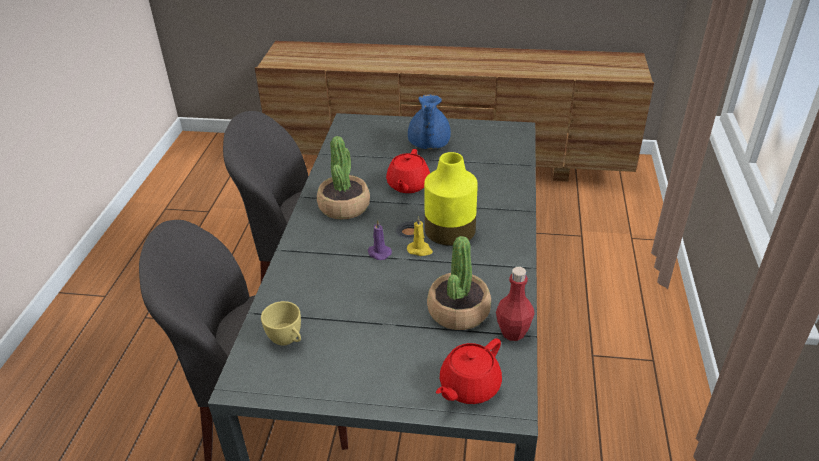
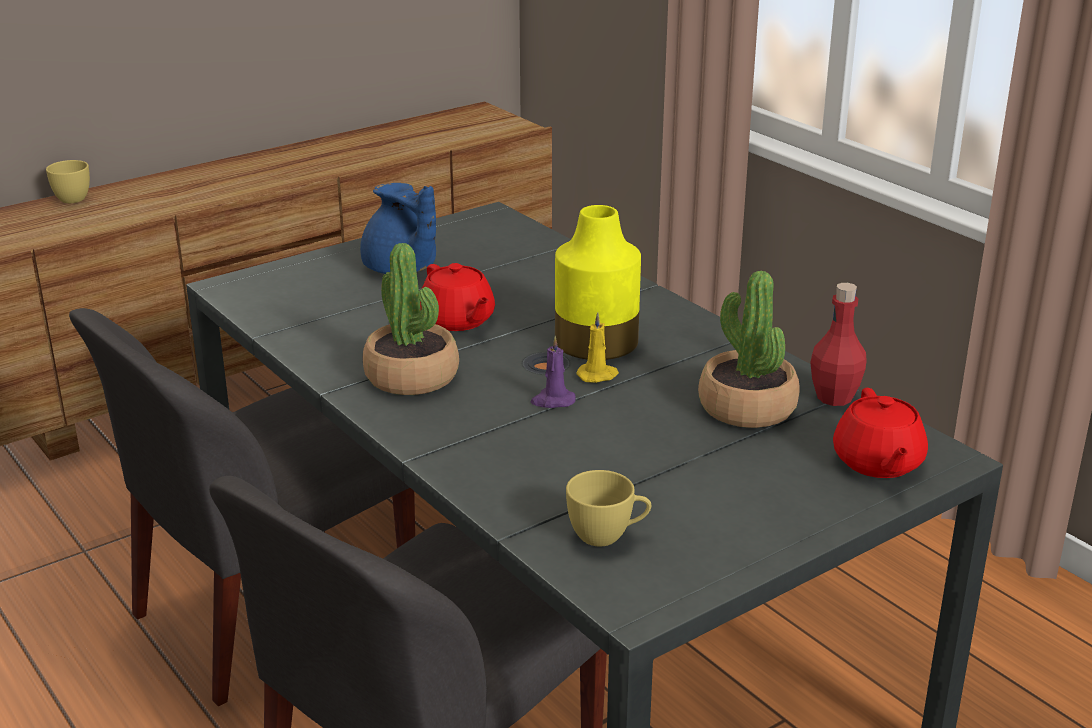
camera: 45 degrees left, 10 degrees down
(378, 47) = (74, 197): none -> yellow cup

